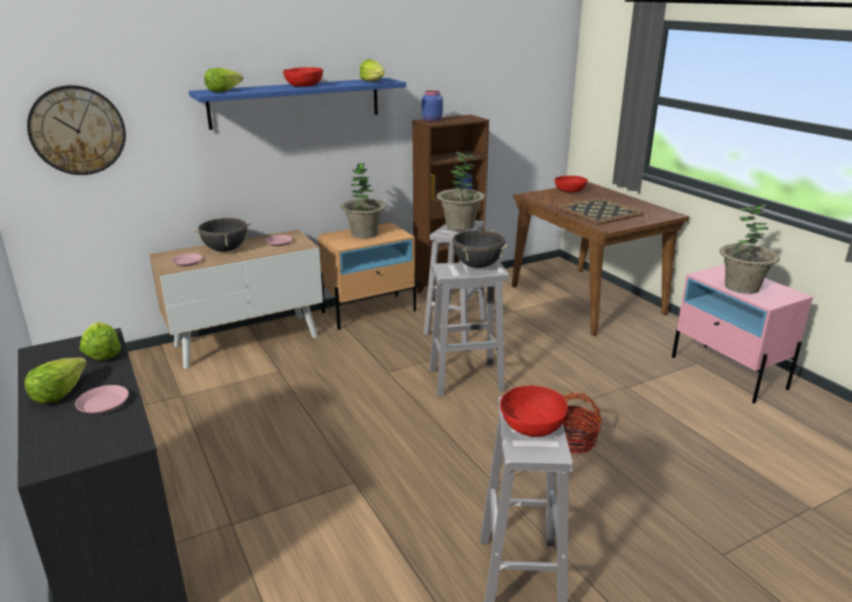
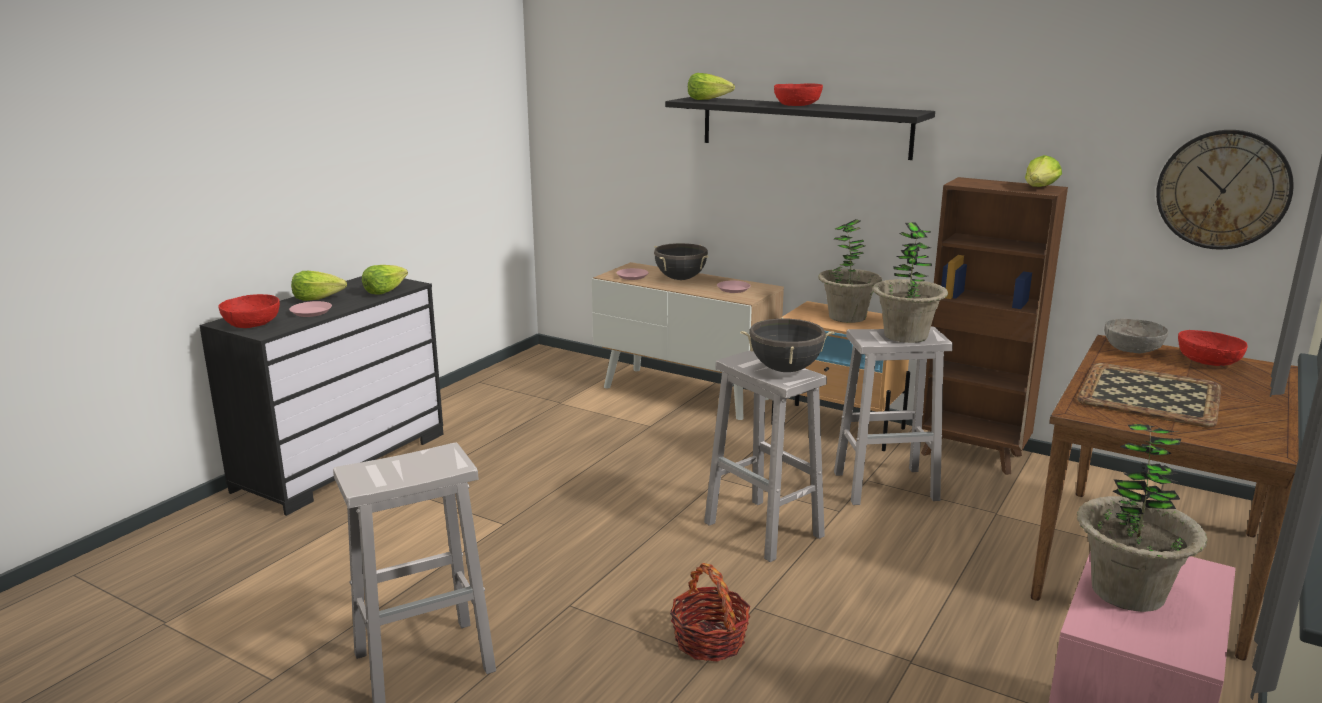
camera: 60 degrees right, 5 degrees down
(77, 130) = (595, 122): wall clock -> wall clock (1223, 189)
(296, 102) = (804, 127): blue shelf -> black shelf
(374, 82) = (883, 111): lettuce -> lettuce (1040, 188)
(431, 120) = (975, 181): blue jar -> none
(532, 426) = (407, 467): red bowl -> red bowl (252, 324)
(540, 195) = (1132, 349): none -> grey bowl

